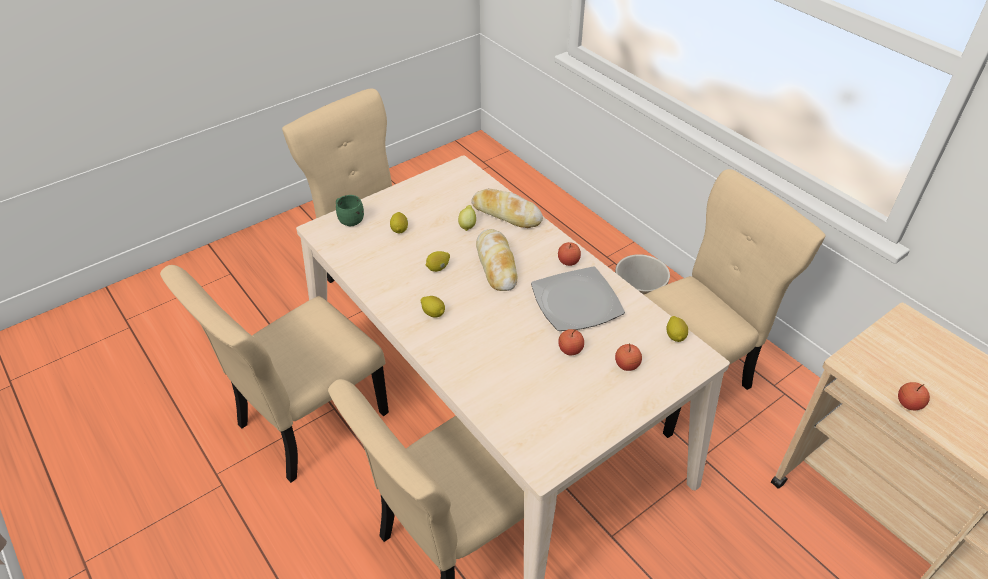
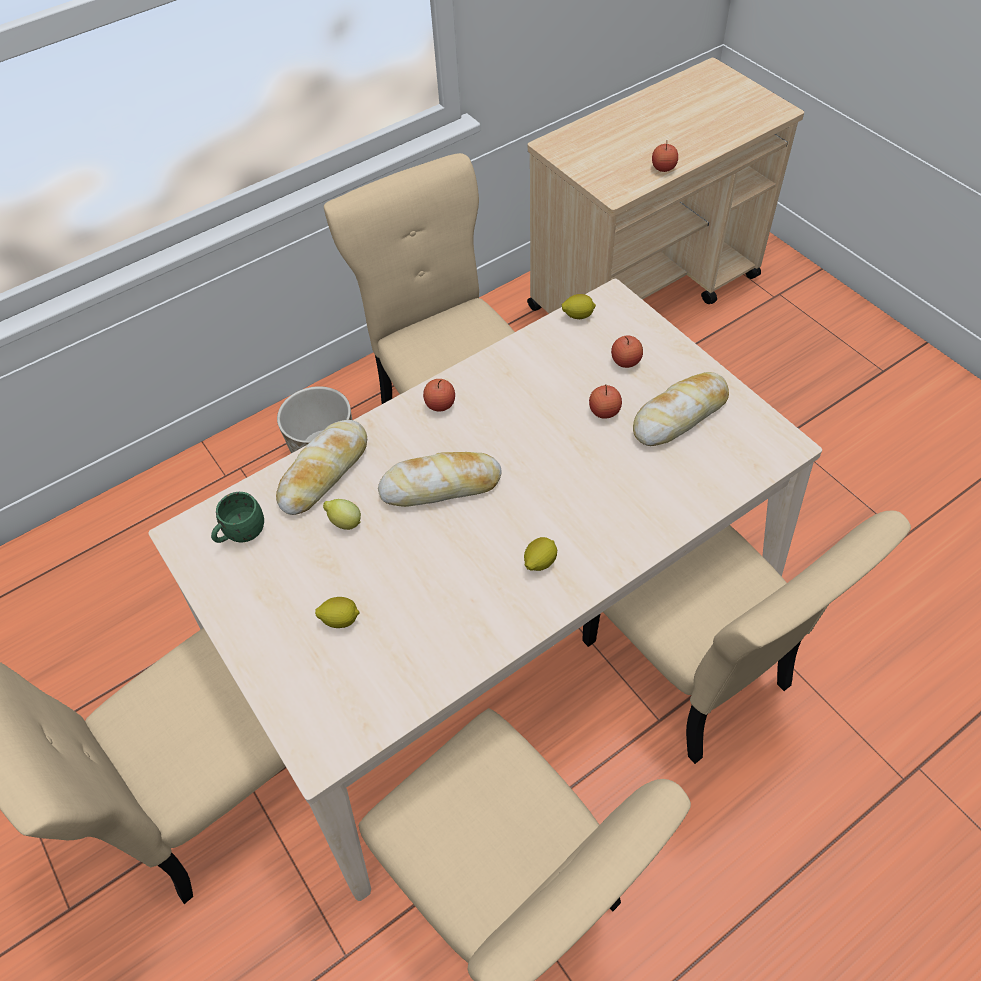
camera: 85 degrees left, 10 degrees up
(349, 219) = (300, 704): green mug -> green mug (241, 533)
(438, 268) = (442, 559): lemon -> none
(570, 397) = (680, 415): none -> bread
(577, 301) = (518, 400): plate -> none

